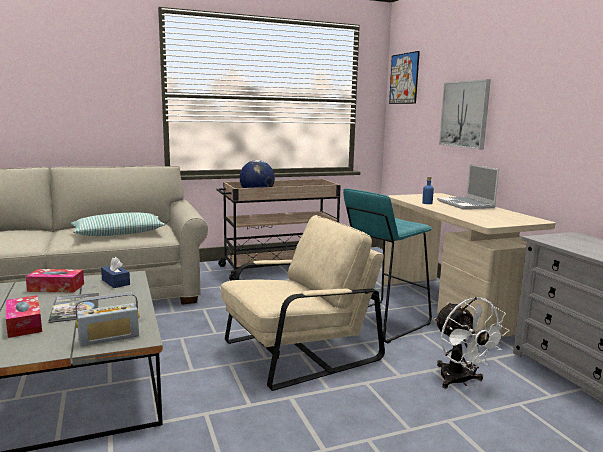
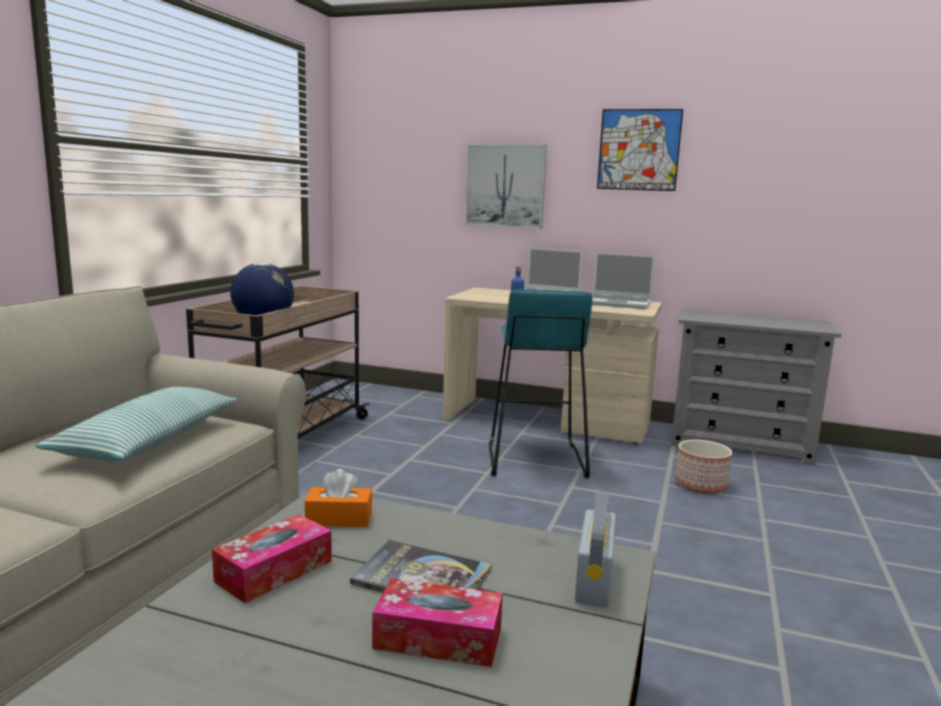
camera: 50 degrees left, 0 degrees up
(115, 282) = (339, 519): blue tissue box -> orange tissue box
(299, 351) = (546, 523): beige armchair -> none
(404, 78) = (374, 133): picture -> picture (639, 150)
(460, 381) = (700, 485): white fan -> planter
(505, 217) = (619, 303): none -> laptop

